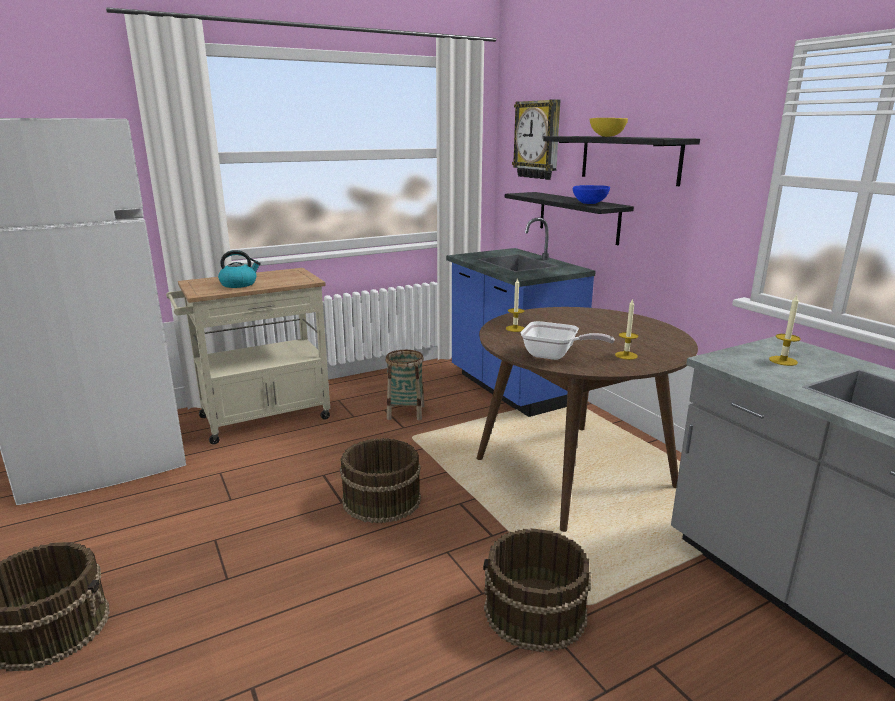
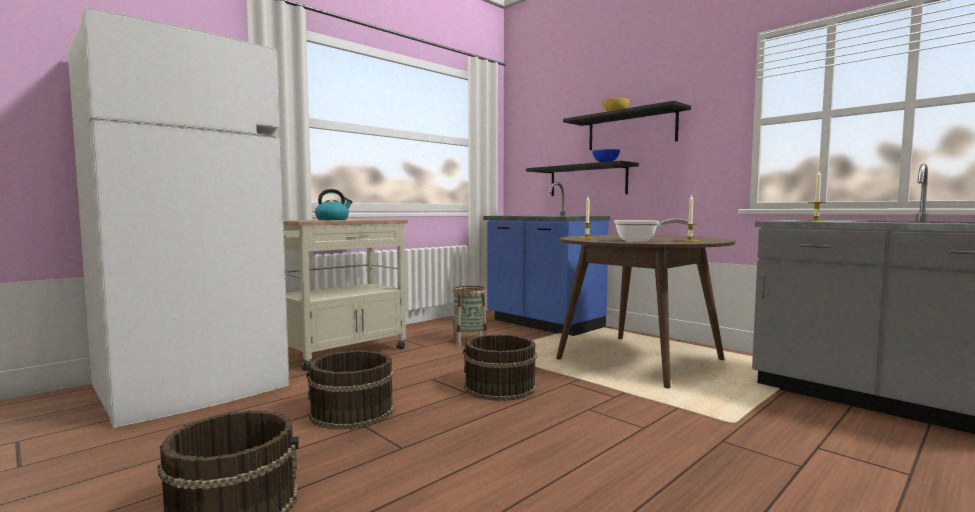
camera: 15 degrees left, 15 degrees down
(535, 612) = (697, 432): brown bucket -> brown bucket (352, 412)
(538, 140) = (545, 131): wall clock -> none

